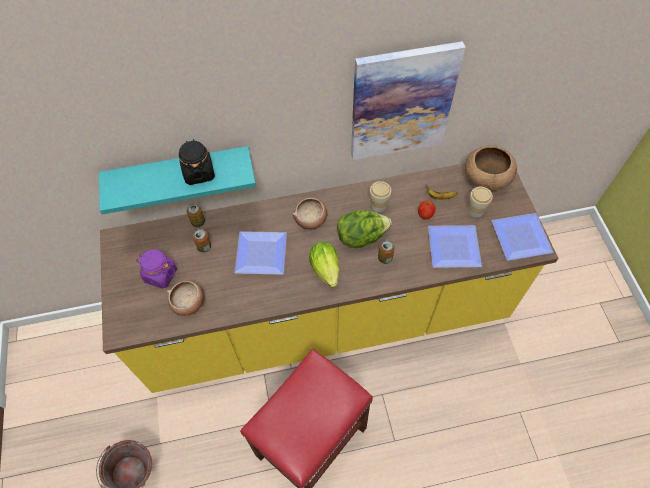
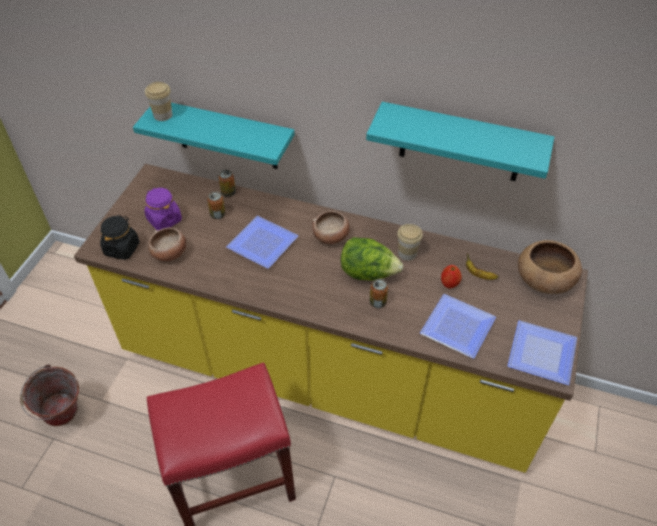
camera: 30 degrees right, 10 degrees down
(199, 172) = (234, 132): black jar -> black jar (122, 248)
(326, 272) = (310, 287): lettuce -> none
(401, 102) = (461, 143): picture -> turquoise shelf
(475, 210) = (508, 304): cup -> cup (163, 115)

